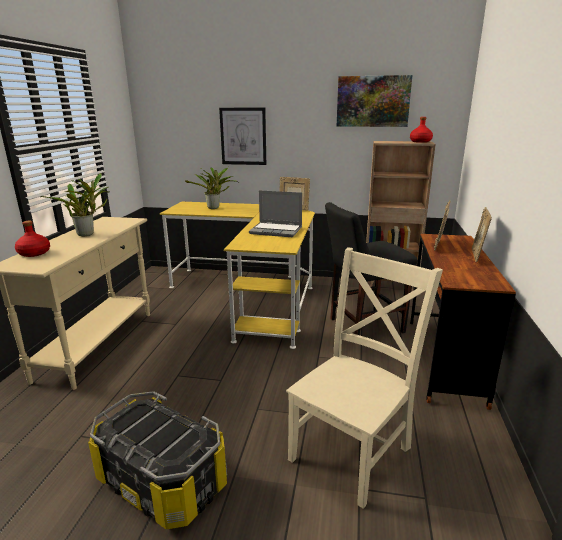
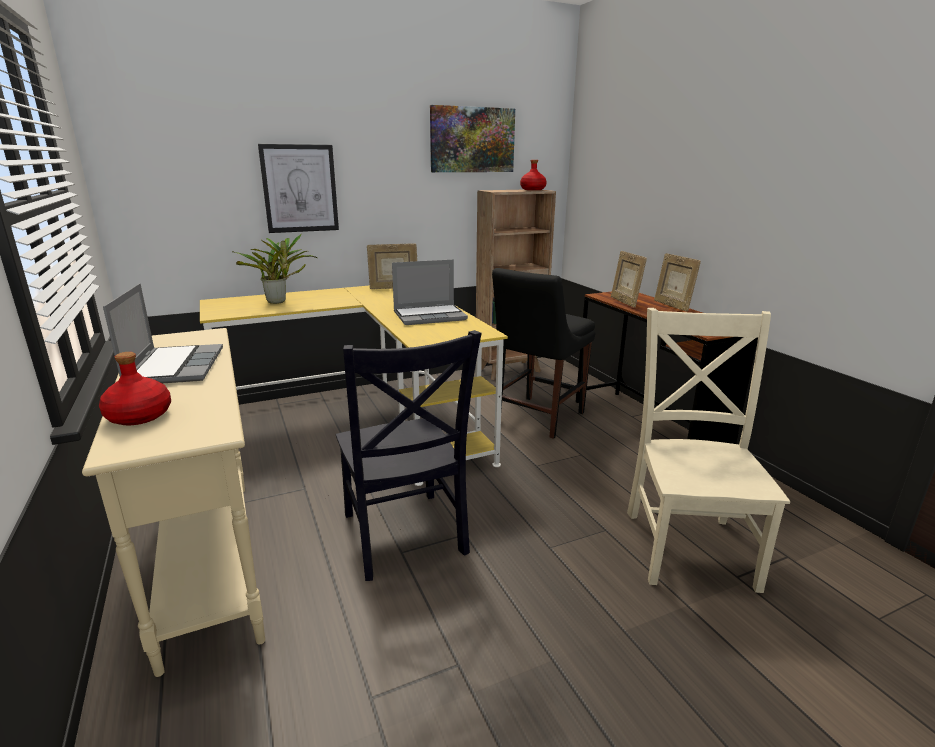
camera: 35 degrees left, 0 degrees up
(88, 234) = (175, 366): potted plant -> laptop
(161, 481) = (559, 685): storage box -> none
(189, 368) = (404, 537): none -> black chair

